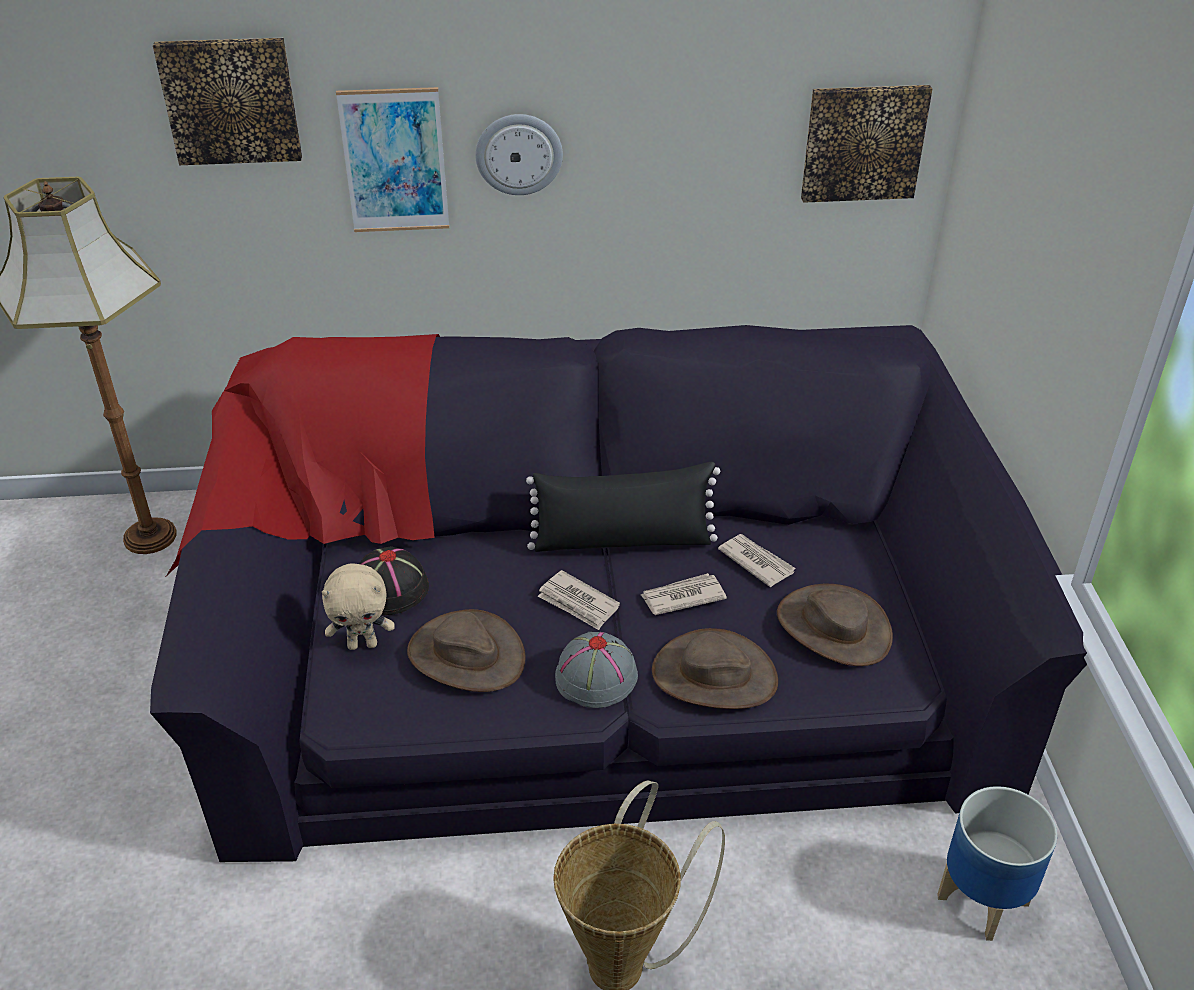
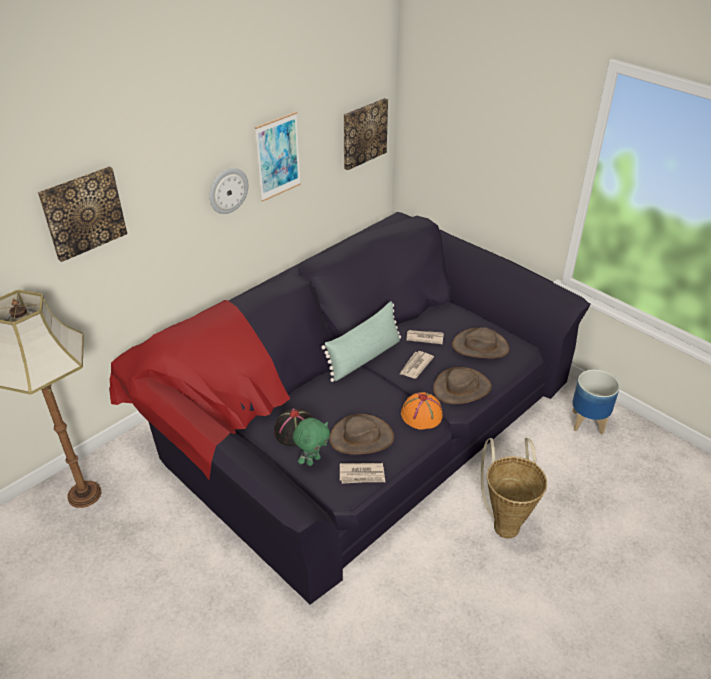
camera: 40 degrees left, 0 degrees up
(363, 644) = (312, 460): beige plush toy -> green plush toy
(394, 161) = (170, 216): picture -> picture (278, 156)
(578, 603) = (380, 391): newspaper -> newspaper (362, 475)
(595, 678) = (422, 415): grey hat -> orange hat
(623, 540) = (364, 357): black pillow -> green pillow

